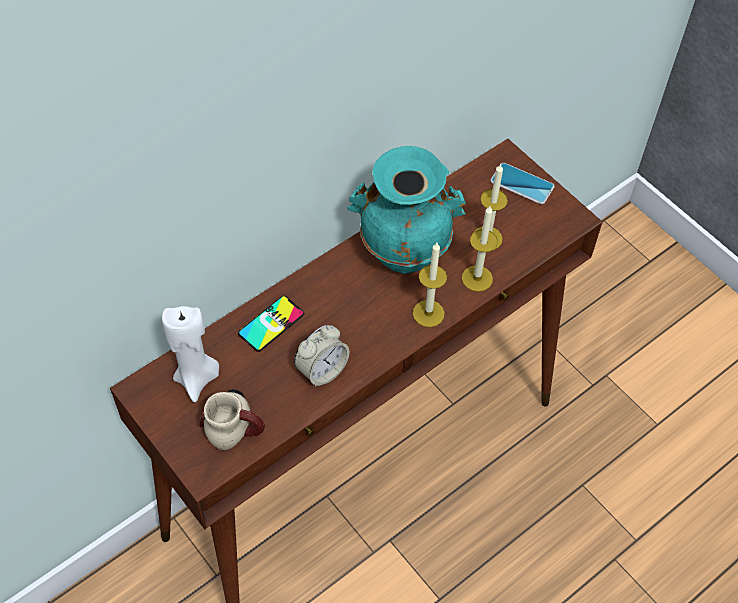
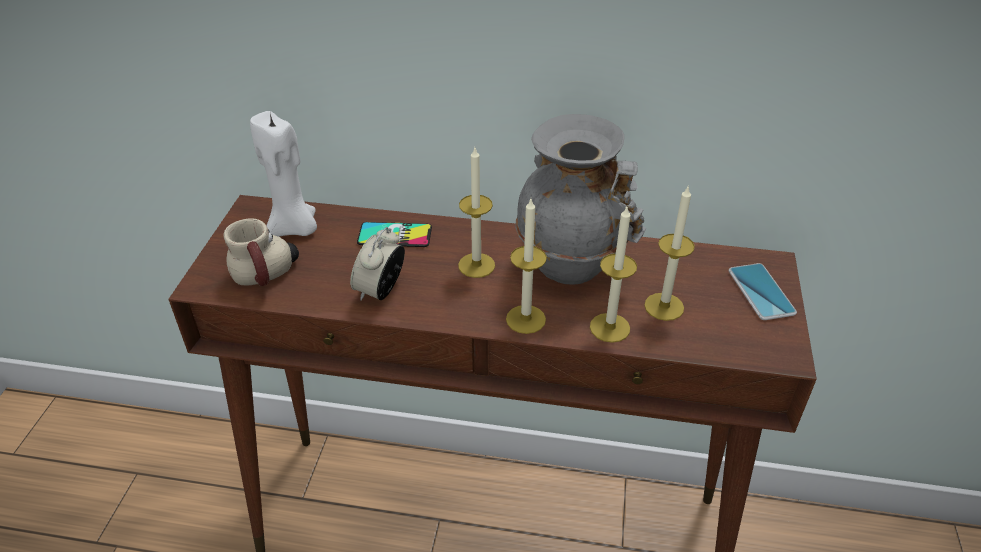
camera: 50 degrees right, 15 degrees down
(322, 370) = (380, 290): alarm clock -> alarm clock turned 105 degrees clockwise
(352, 301) = (476, 265): none -> candle
(403, 251) = (571, 263): turquoise vase -> grey vase

